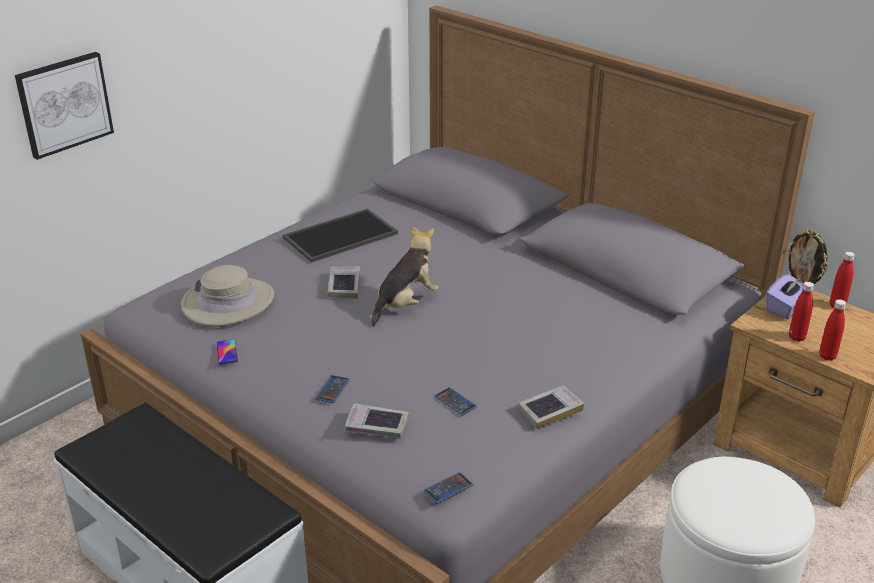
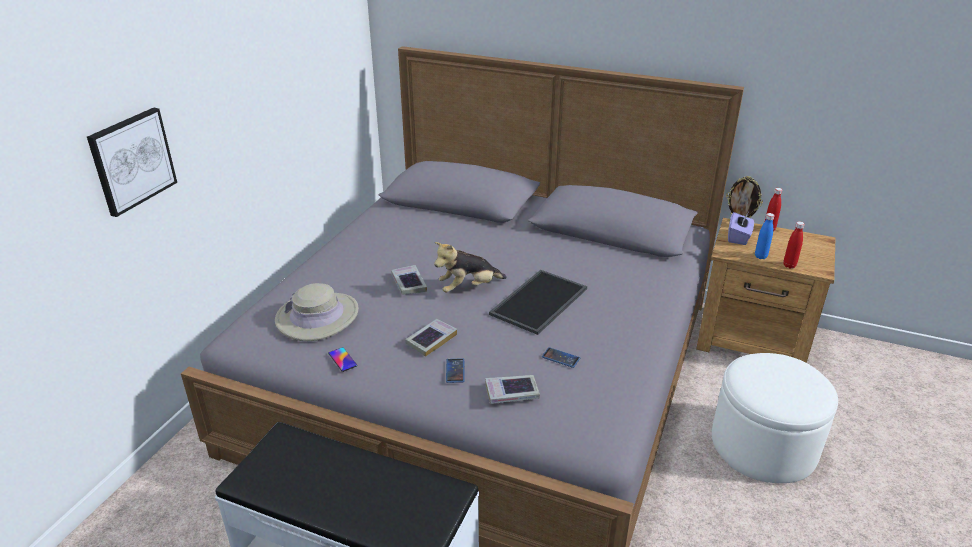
camera: 20 degrees left, 0 degrees up
(340, 237) = (380, 244): tray -> tray (540, 302)
(405, 304) = (468, 288): plush toy -> plush toy turned 135 degrees counterclockwise
(448, 488) = (602, 430): phone -> none
(550, 410) = (635, 348): book -> book (431, 340)
(796, 337) = (760, 256): red bottle -> blue bottle

